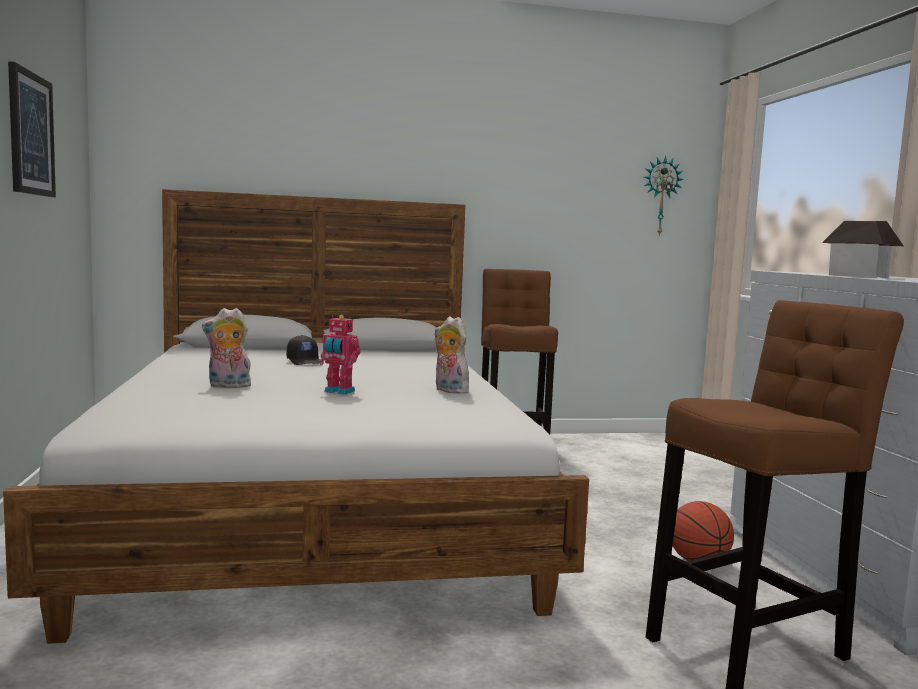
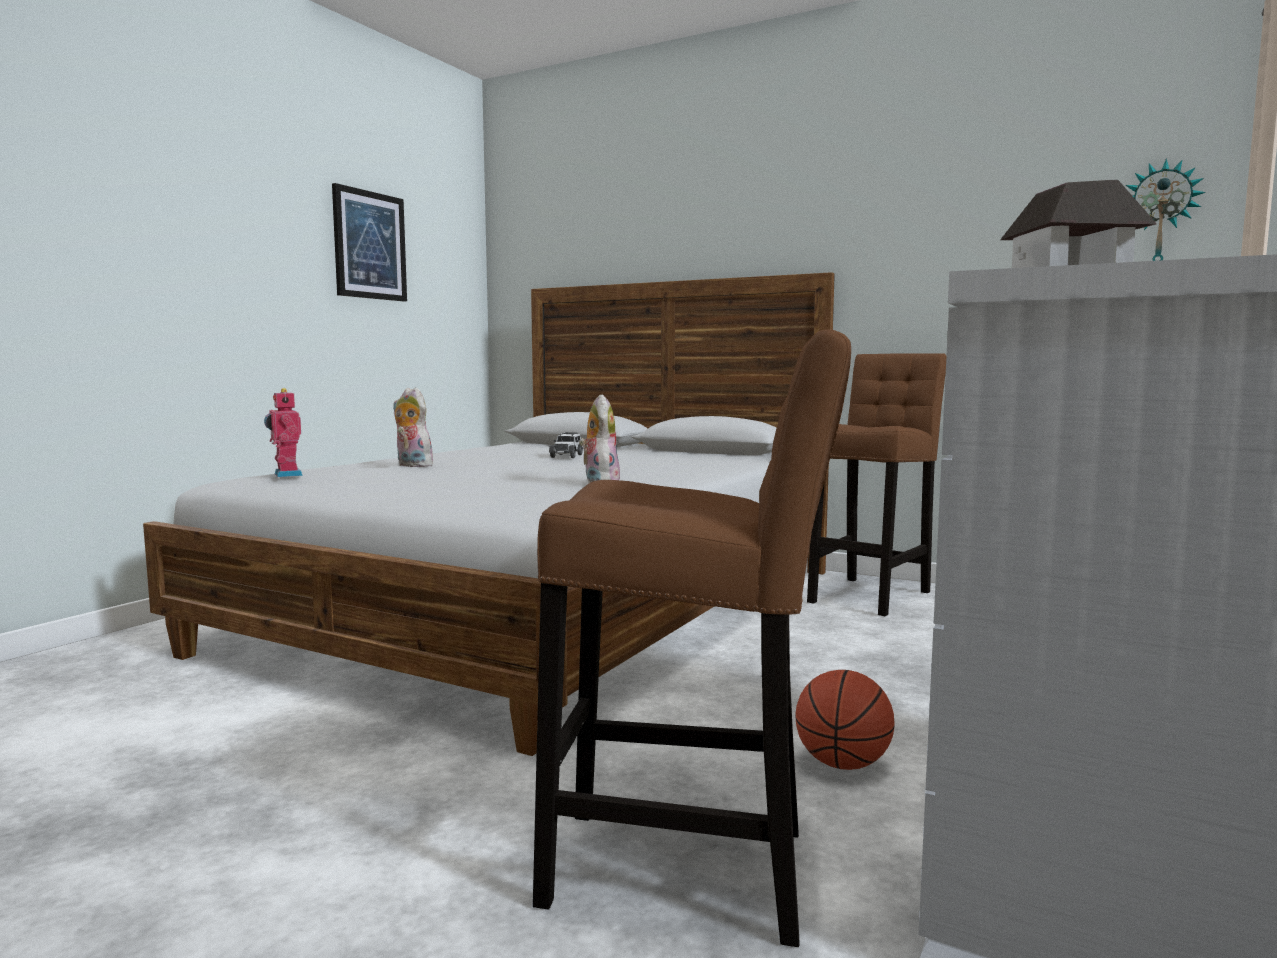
camera: 40 degrees right, 0 degrees up
(305, 362) = (567, 456): black cap -> toy car
(338, 392) = (491, 477): toy robot -> toy robot (285, 475)

